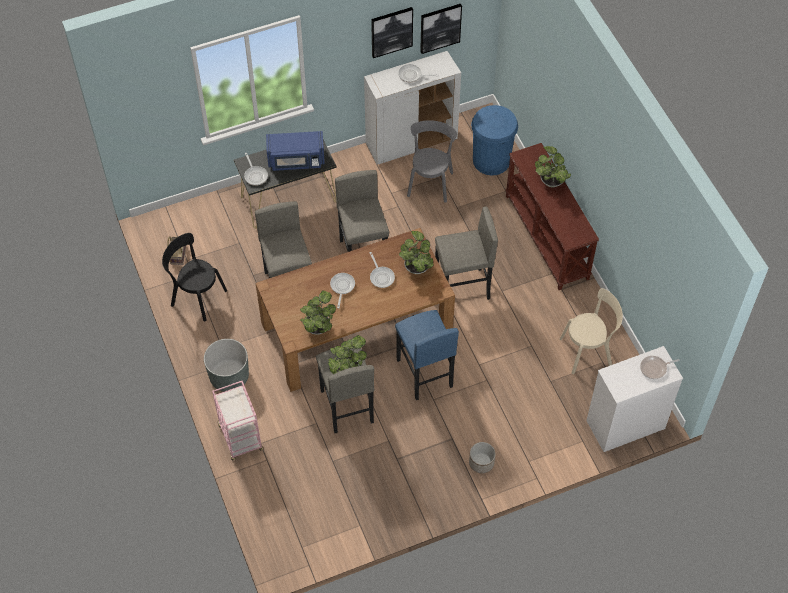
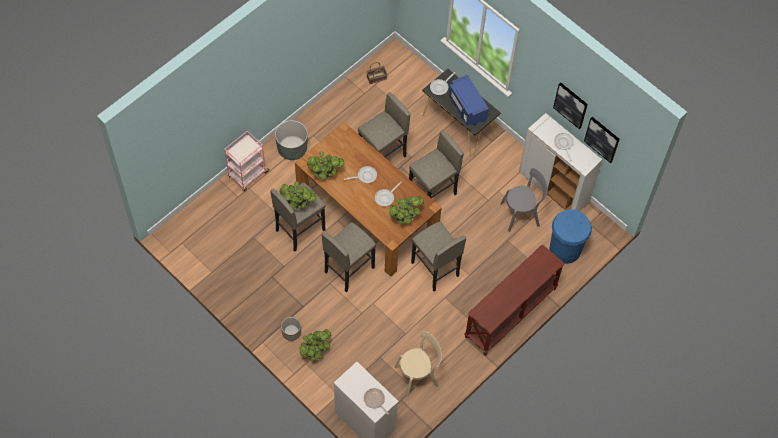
camera: 65 degrees right, 5 degrees up
(196, 296) = (347, 103): black chair -> none
(424, 373) = (349, 269): blue stool -> grey stool
(551, 181) = (529, 282): potted plant -> potted plant (315, 351)
(588, 351) = (418, 375): beige chair -> beige chair turned 75 degrees counterclockwise

